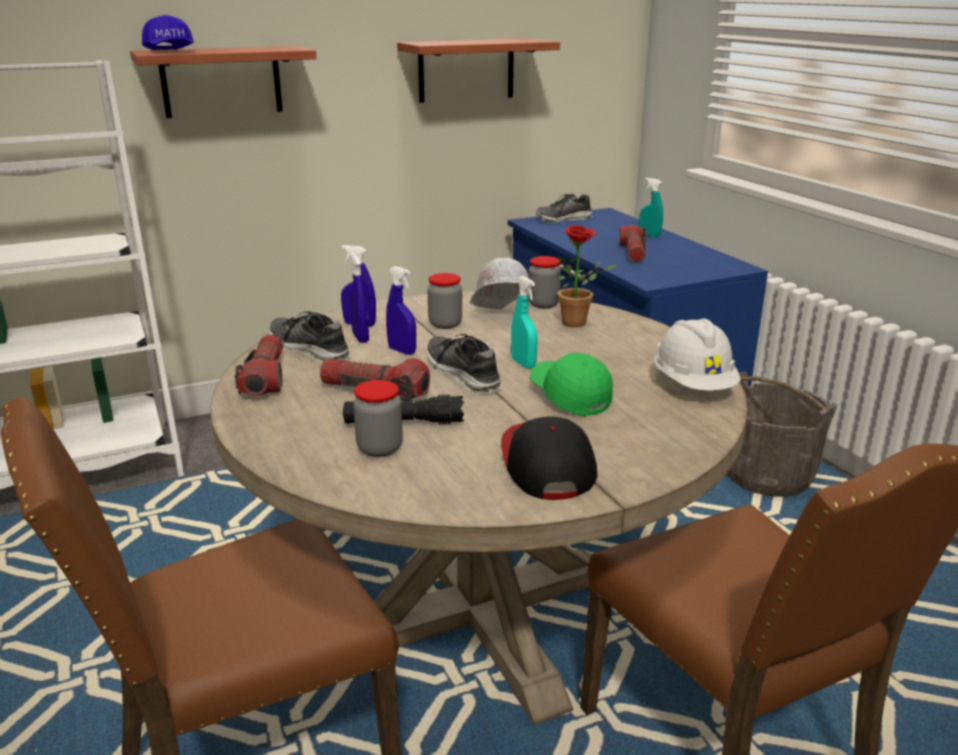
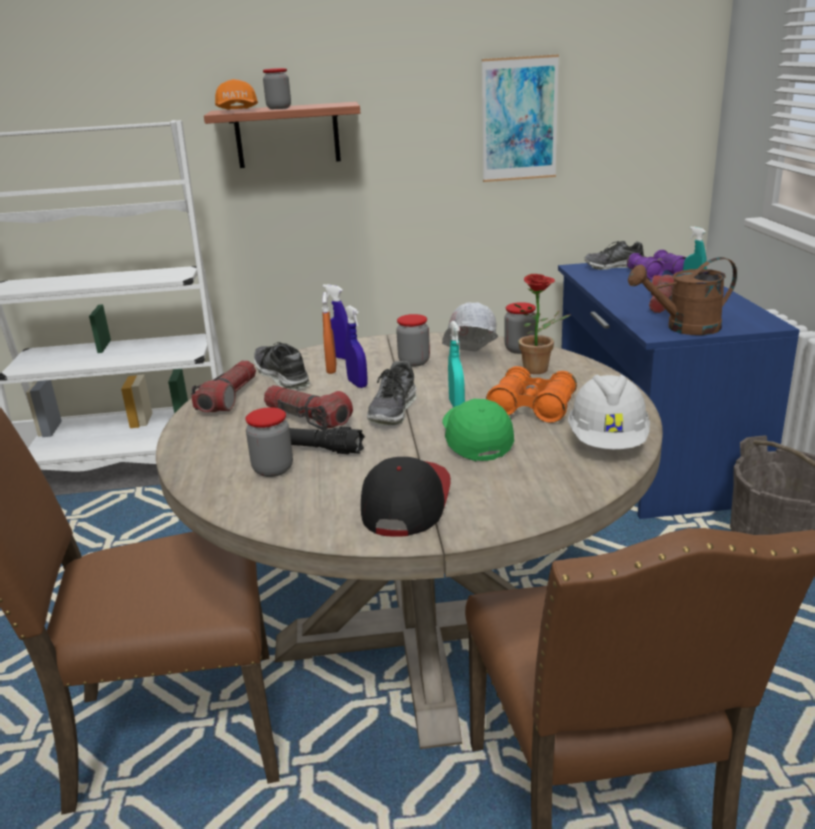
camera: 20 degrees right, 0 degrees up
(171, 51) = (237, 111): blue cap -> orange cap
(220, 50) = (279, 108): none -> jar
(360, 337) = (331, 369): blue spray bottle -> orange spray bottle
(462, 374) = (393, 410): shoe -> shoe turned 150 degrees counterclockwise
(466, 70) = (519, 119): shelf -> picture
(599, 359) = (532, 407): none -> orange binoculars
(608, 225) = (657, 274): none -> purple binoculars
(670, 275) = (684, 328): none -> brown watering can

